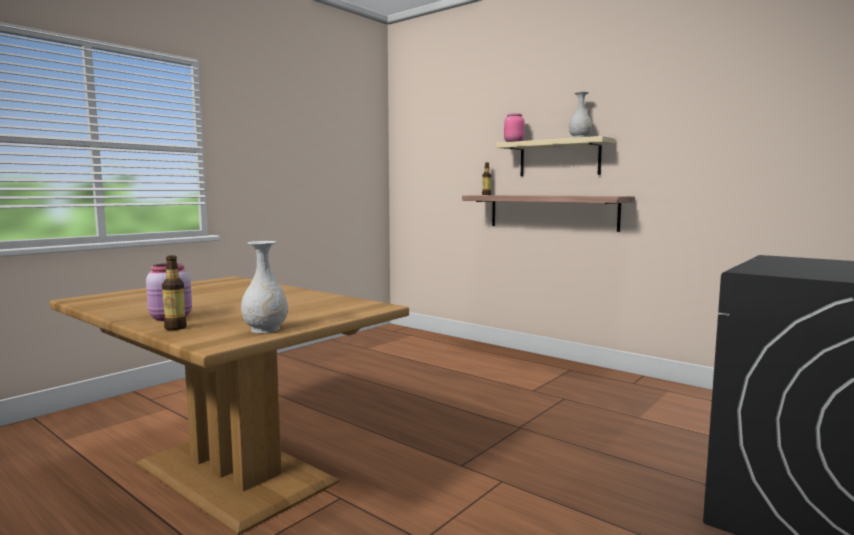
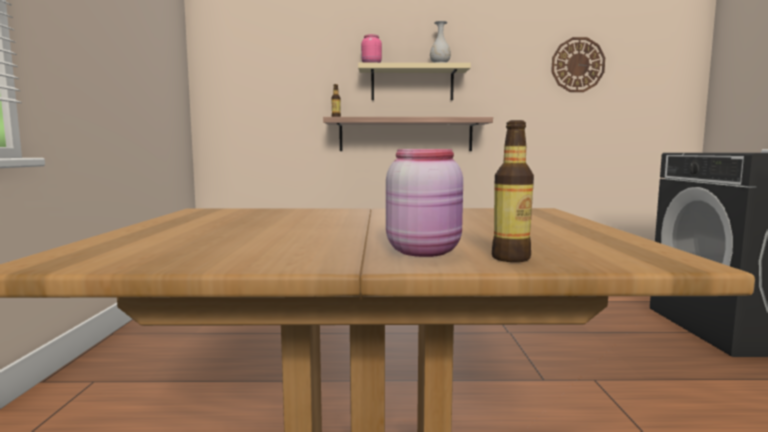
camera: 40 degrees left, 0 degrees up
(266, 330) = (606, 239): white vase -> none
(761, 125) = (577, 65): none -> wall clock

